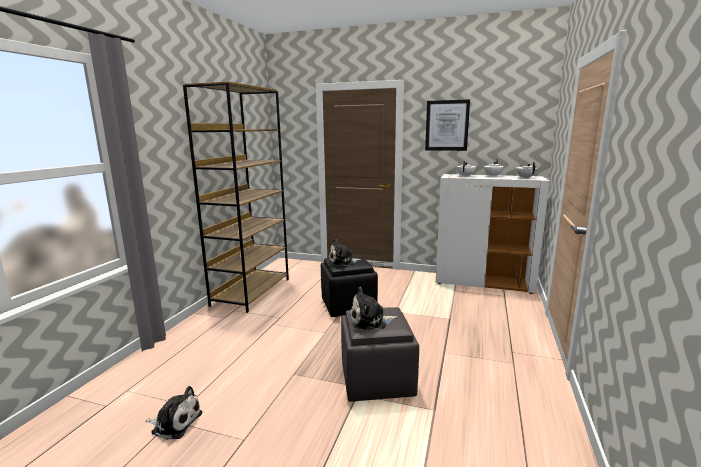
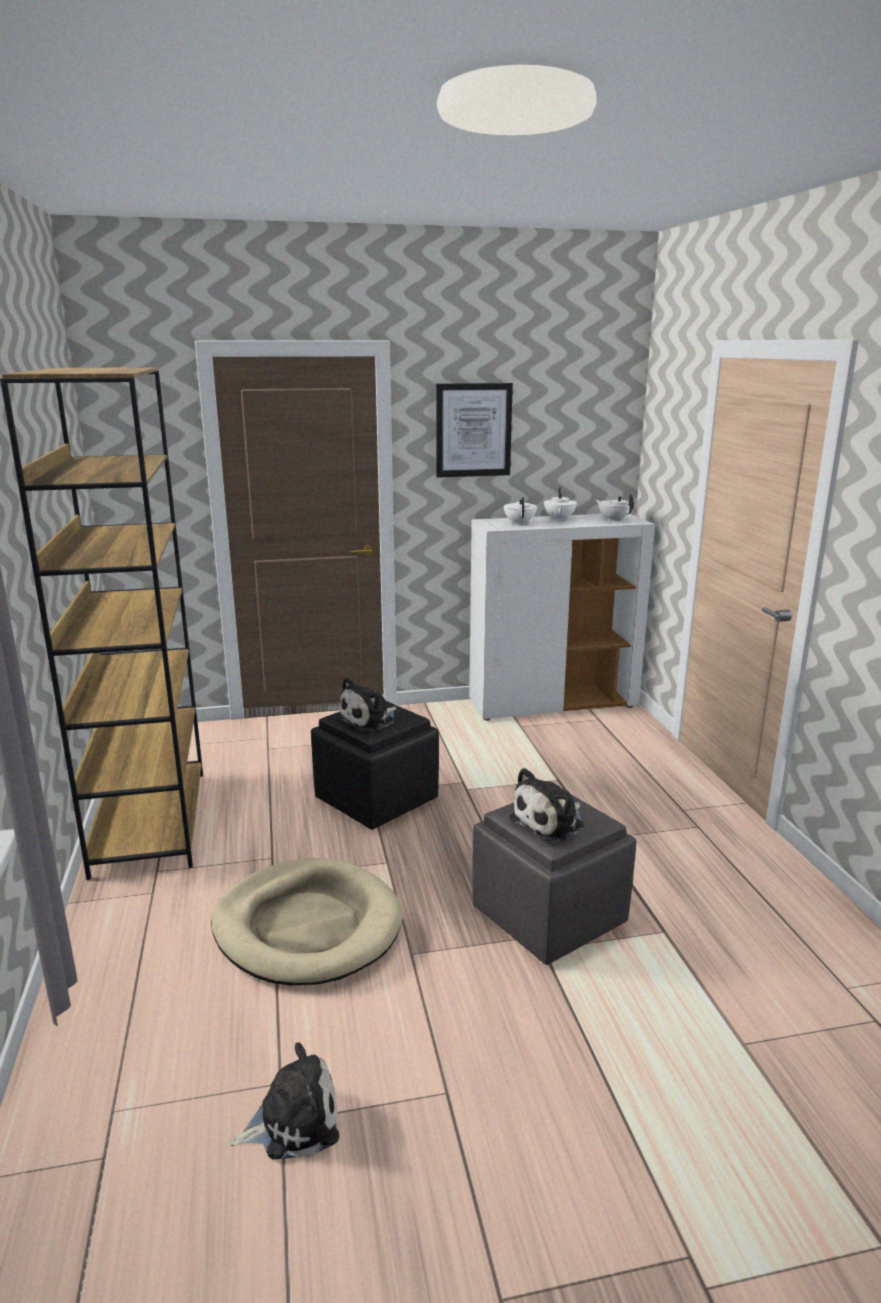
camera: 30 degrees left, 5 degrees up
(264, 348) = (307, 926): none -> beige dog bed

